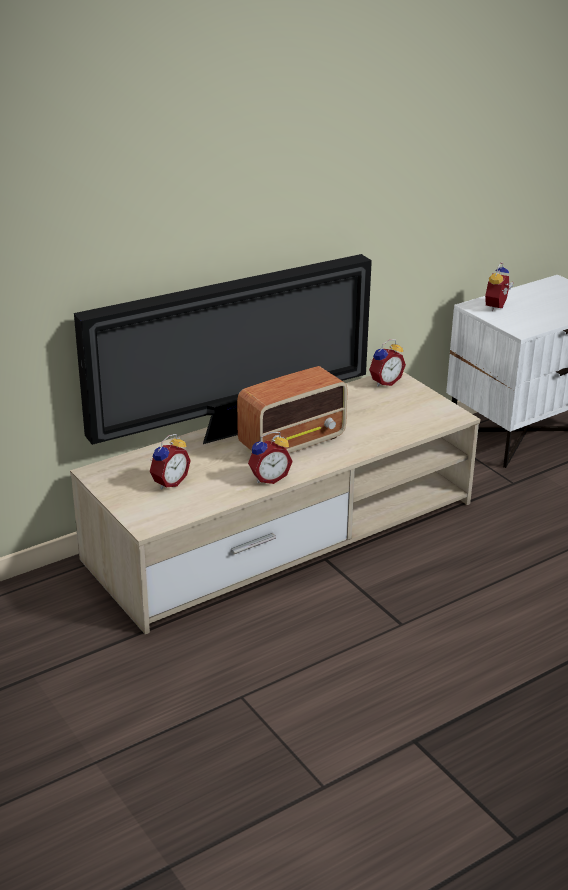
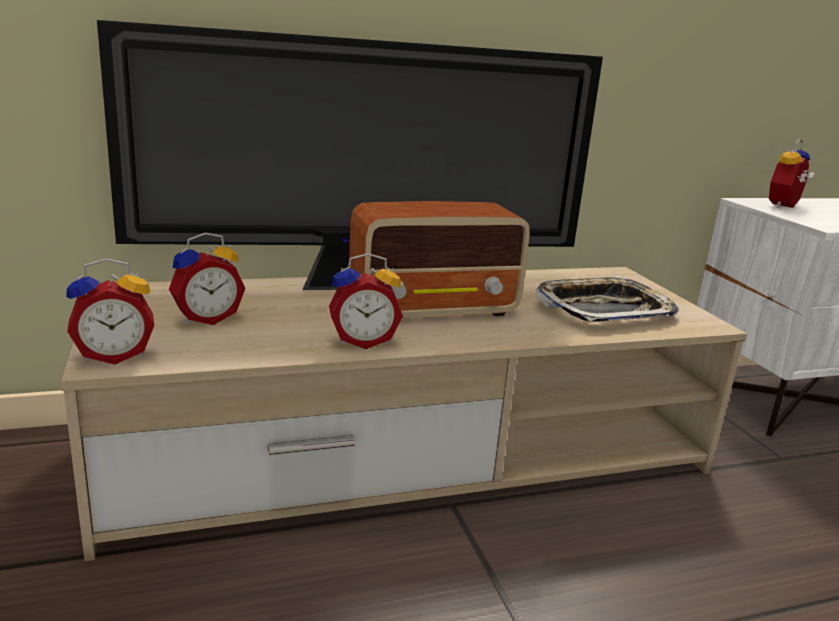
camera: 15 degrees right, 10 degrees down
(384, 382) = (604, 276): alarm clock -> alarm clock (115, 355)
(393, 417) = (604, 309): none -> tray

